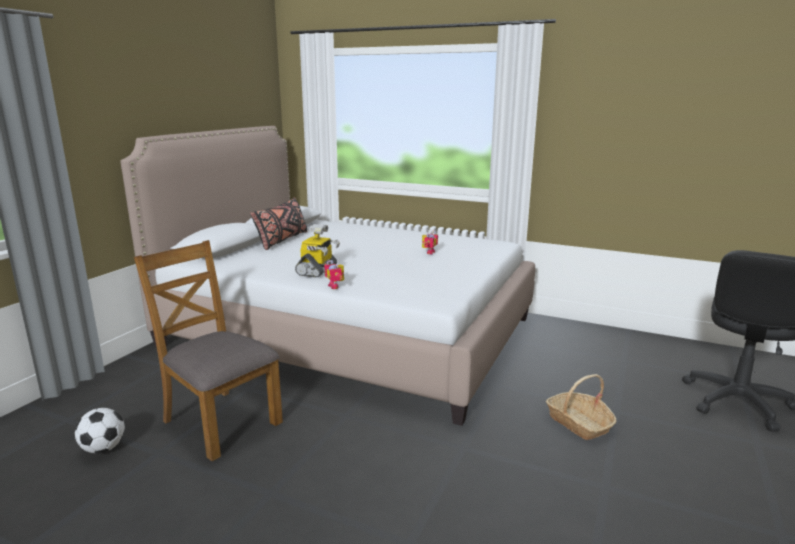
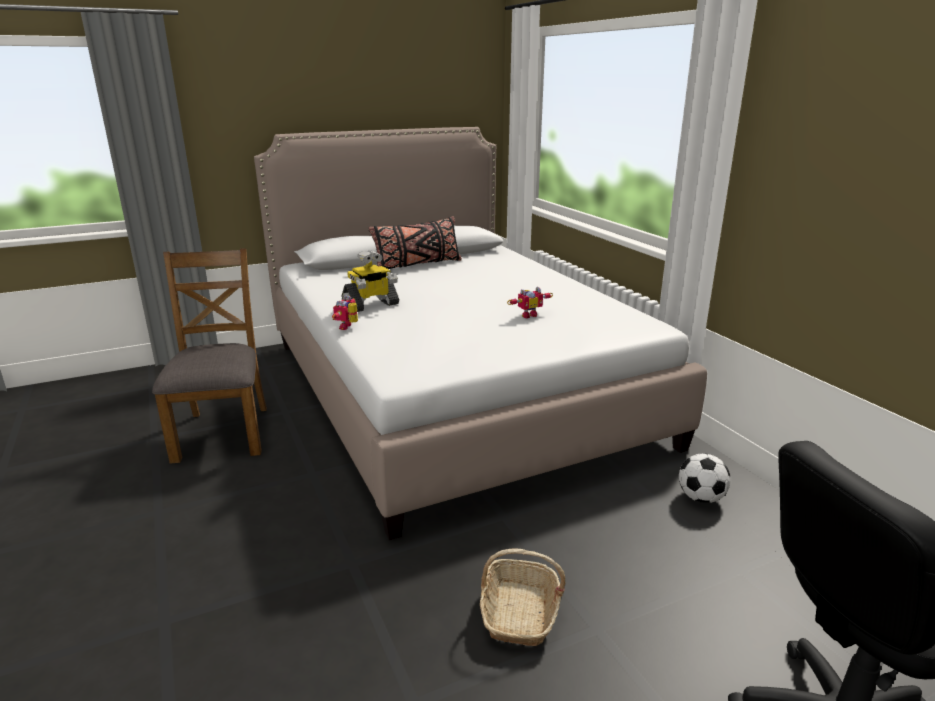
camera: 40 degrees right, 5 degrees up
(104, 448) = (135, 419): football -> football (701, 498)

